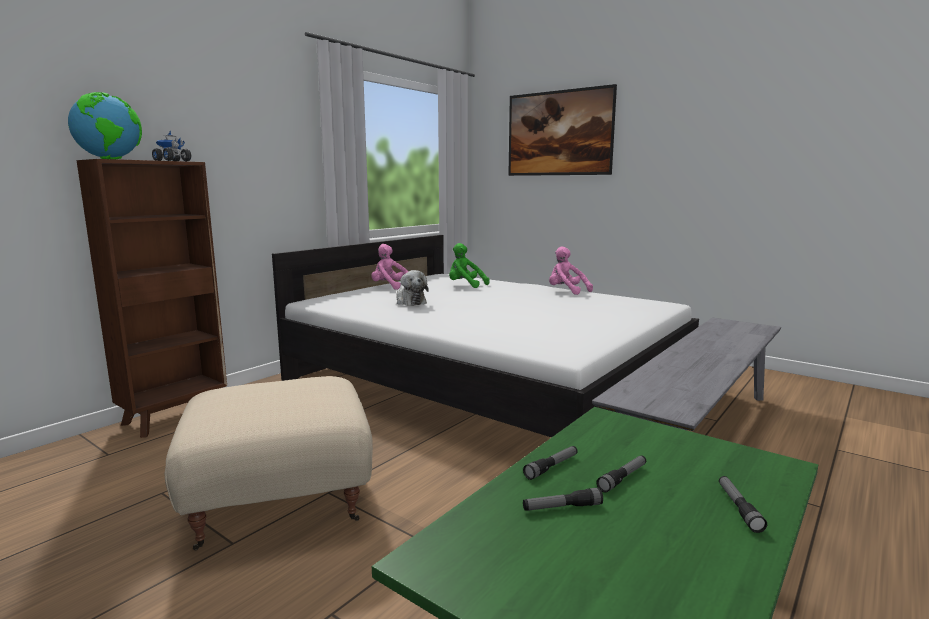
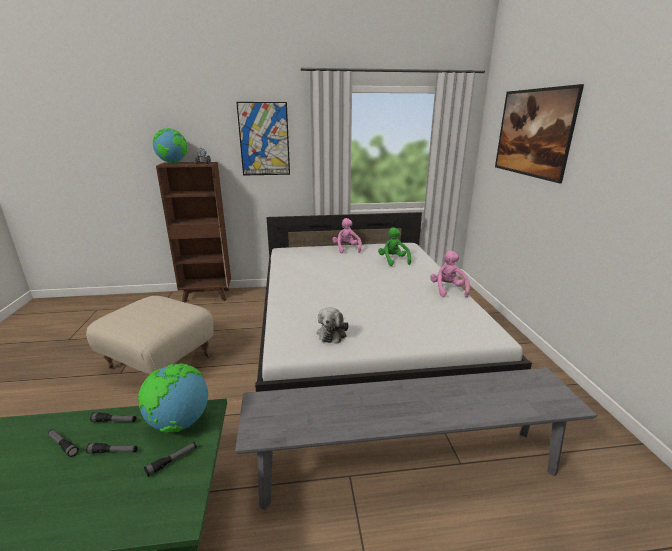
camera: 45 degrees right, 10 degrees up
(250, 131) = (264, 139): none -> picture
(410, 302) = (319, 267): plush toy -> plush toy (332, 333)
(612, 435) = (179, 423): none -> globe
(738, 508) = (92, 515): flashlight -> flashlight (172, 461)

